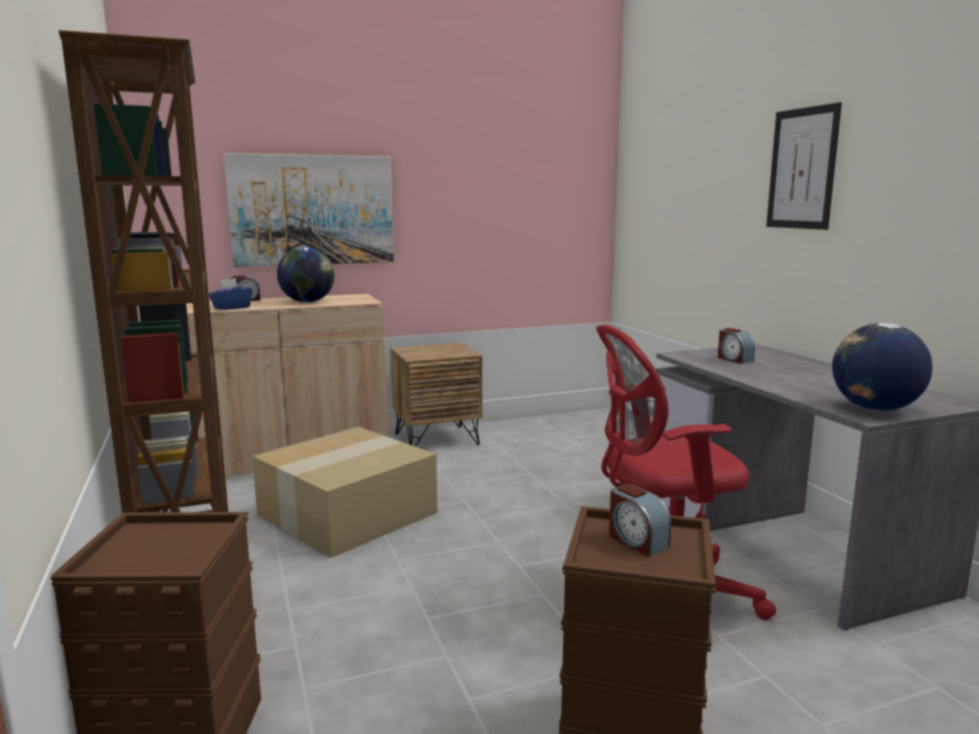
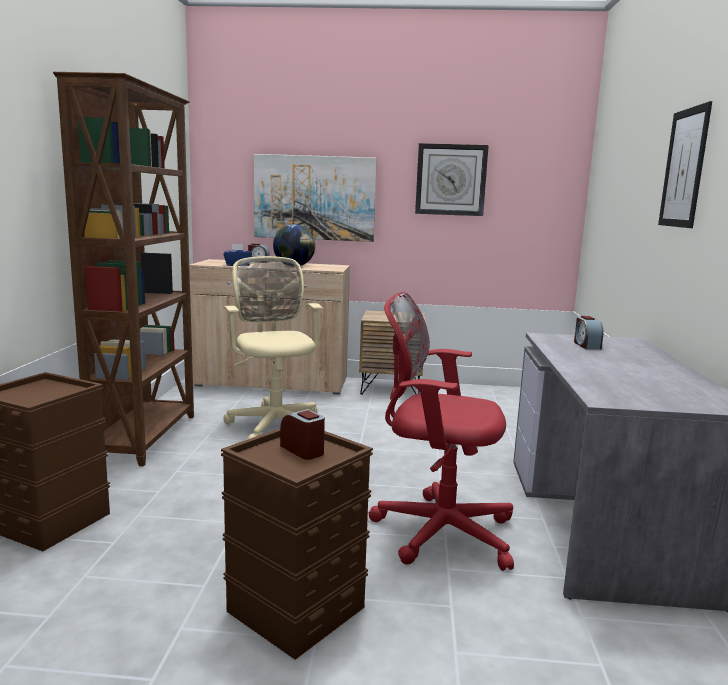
camera: 25 degrees right, 0 degrees up
(348, 512) = (274, 423): cardboard box -> beige office chair
(477, 182) = (451, 180): none -> wall clock
(636, 541) = (303, 450): alarm clock -> alarm clock turned 150 degrees clockwise
(874, 409) = (628, 397): globe -> none

